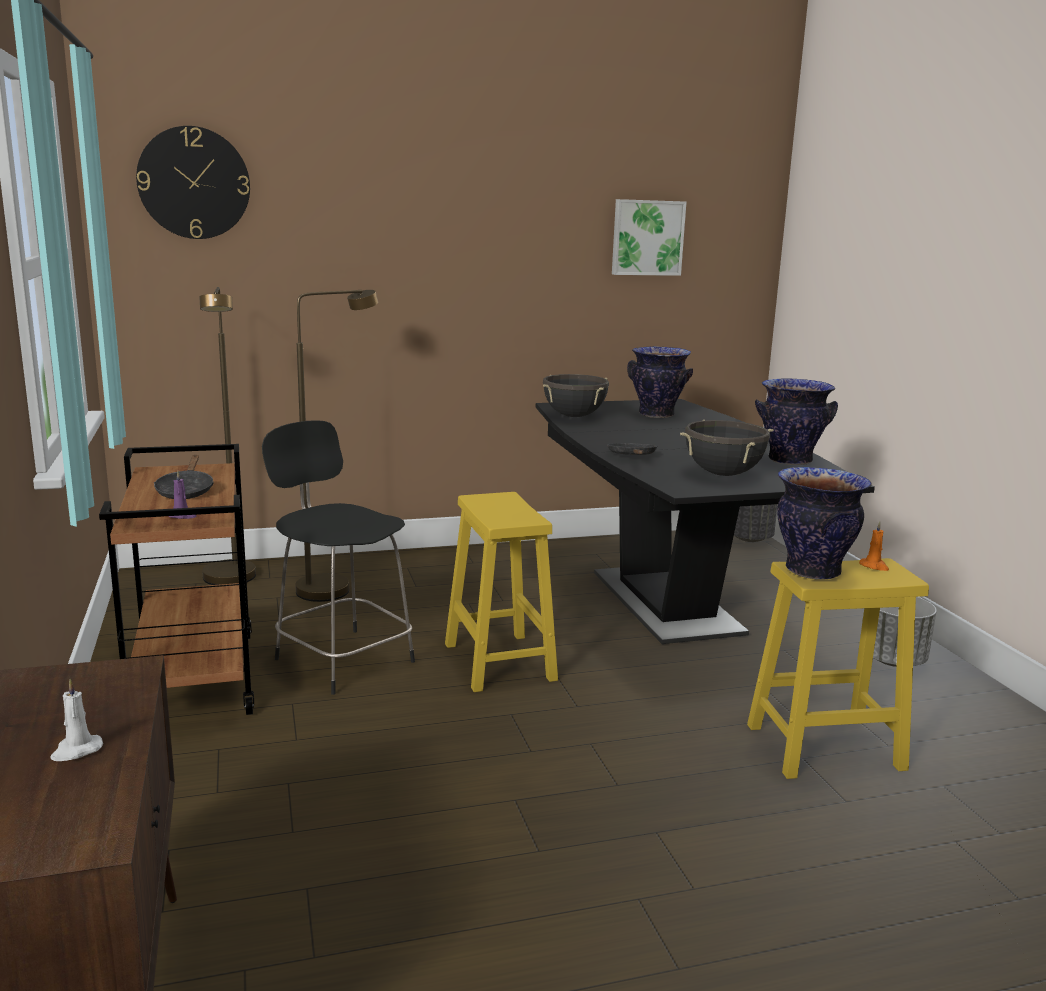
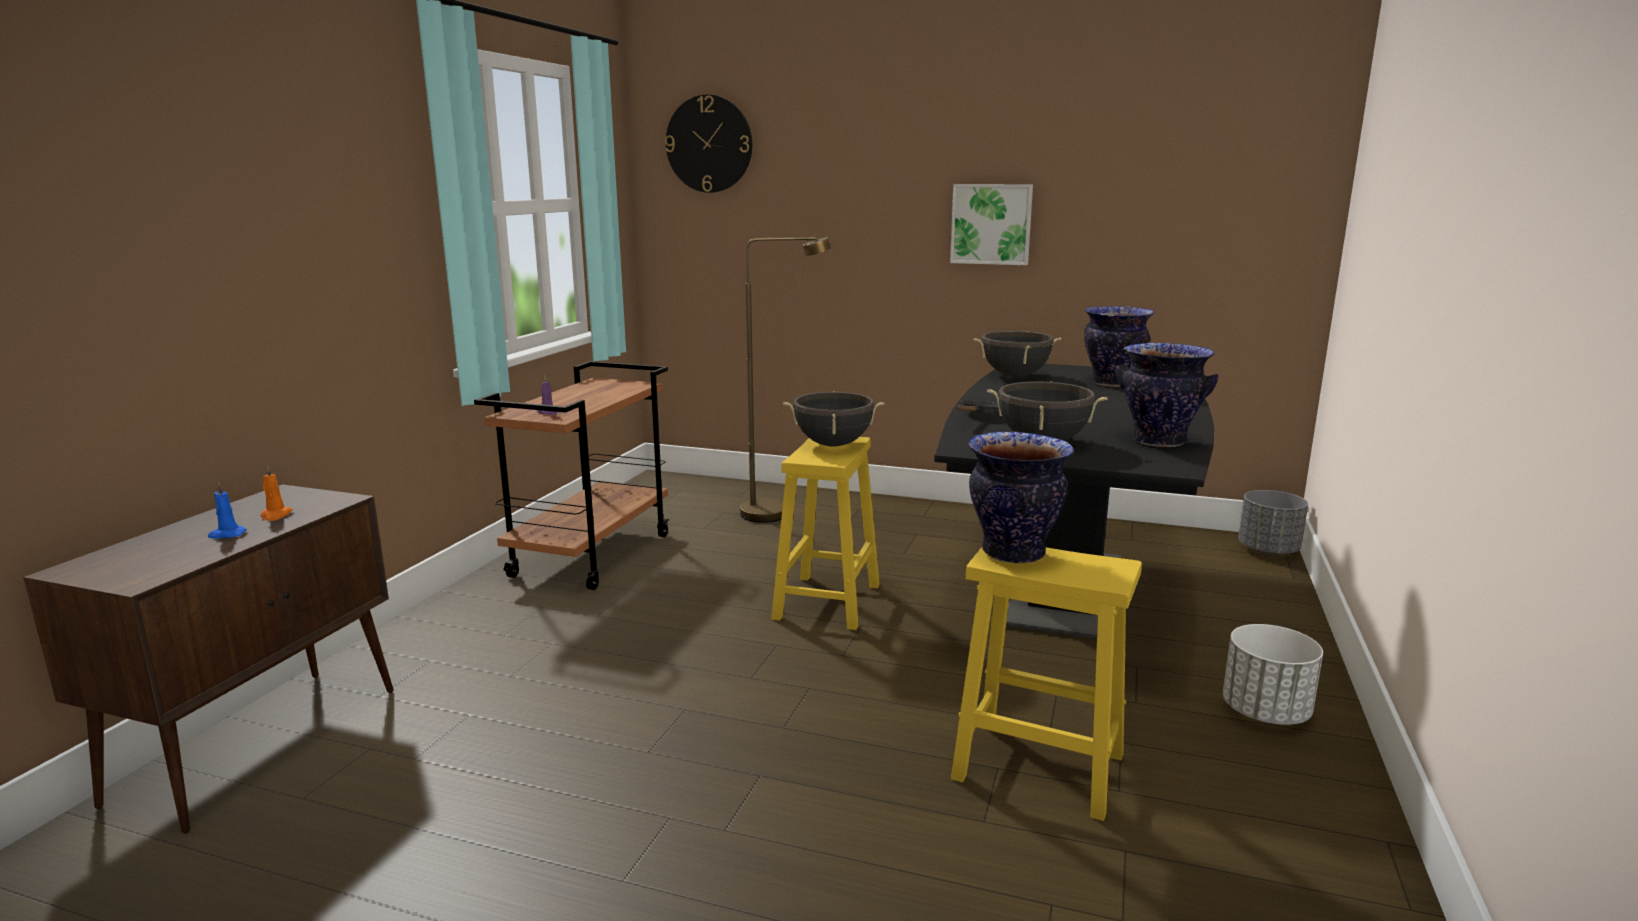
camera: 35 degrees right, 0 degrees up
(76, 750) = (227, 535): white candle -> blue candle
(185, 491) = (586, 397): black frying pan -> none
(231, 582) = (708, 493): brown floor lamp -> none
(342, 658) = (708, 567): black stool -> none
(499, 504) = (833, 445): none -> black cooking pot
(647, 237) = (1155, 184): picture -> picture (991, 224)
(874, 566) = (1100, 564): orange candle -> orange candle (276, 515)

